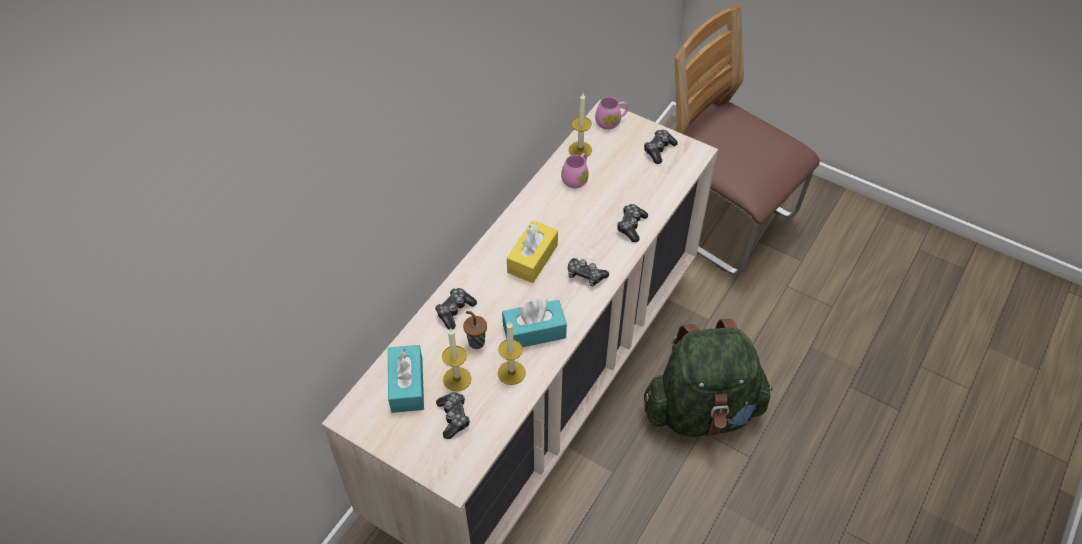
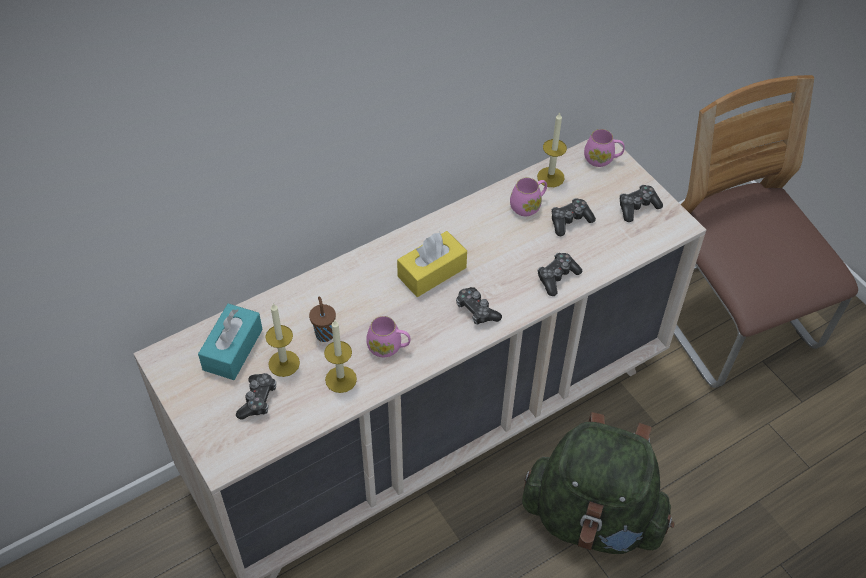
camera: 25 degrees right, 0 degrees up
(454, 311) = (322, 295): game controller -> game controller (570, 221)
(534, 331) = (388, 347): turquoise tissue box -> pink mug

